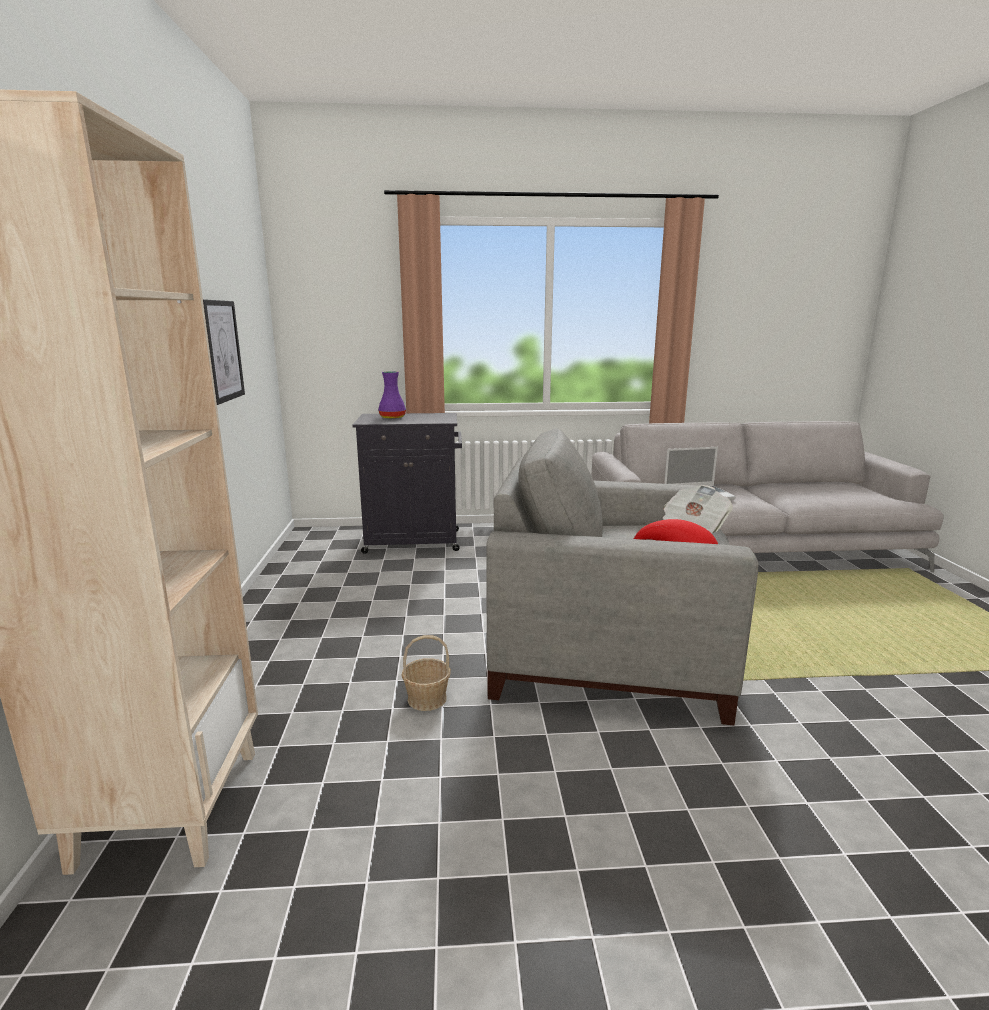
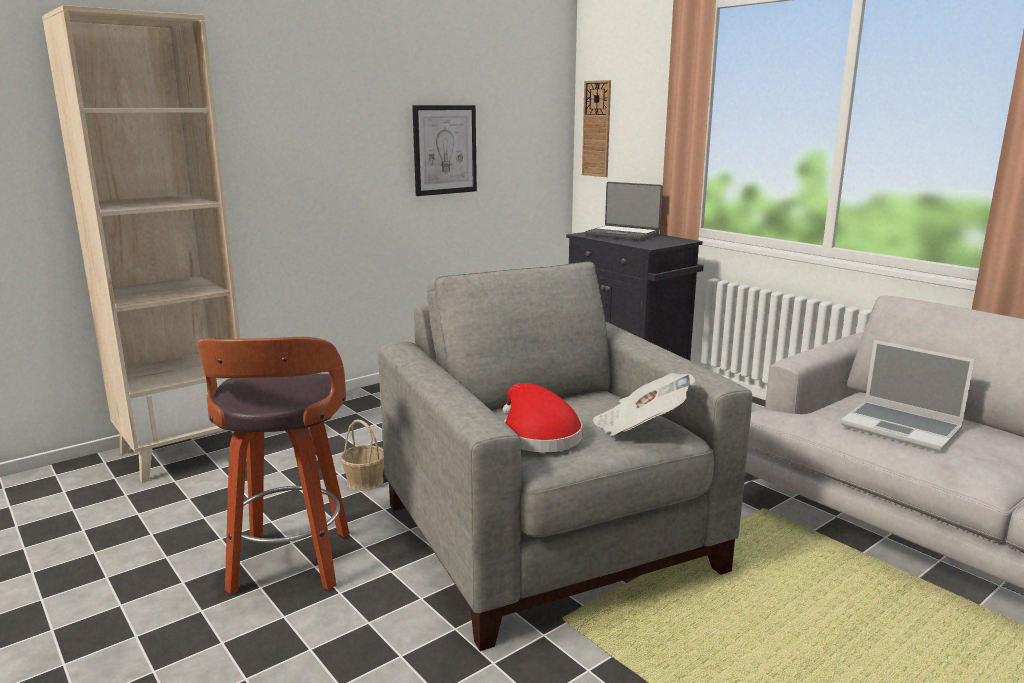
camera: 55 degrees right, 0 degrees up
(306, 326) = (597, 129): none -> wall clock
(392, 417) = (623, 234): purple vase -> laptop
(540, 785) = (290, 565): none -> stool

